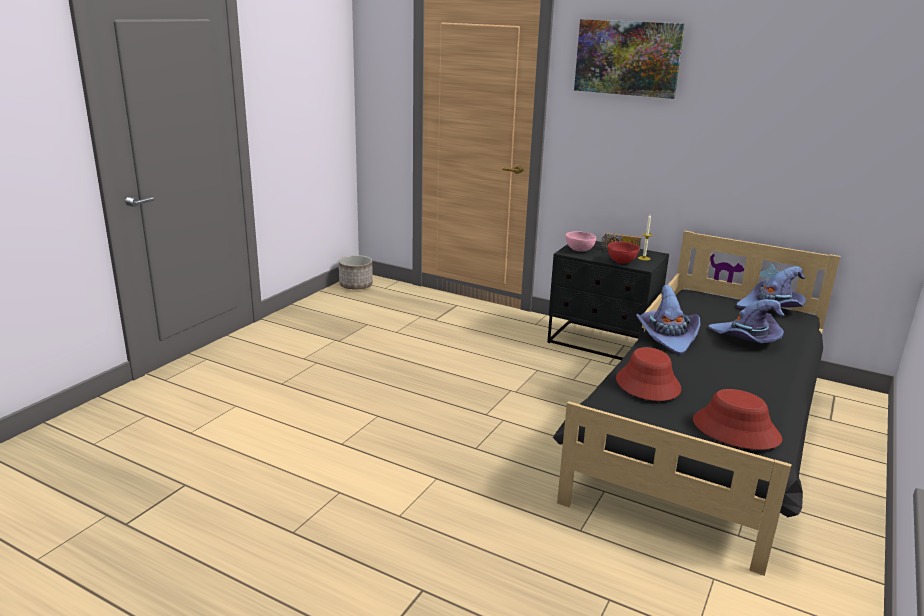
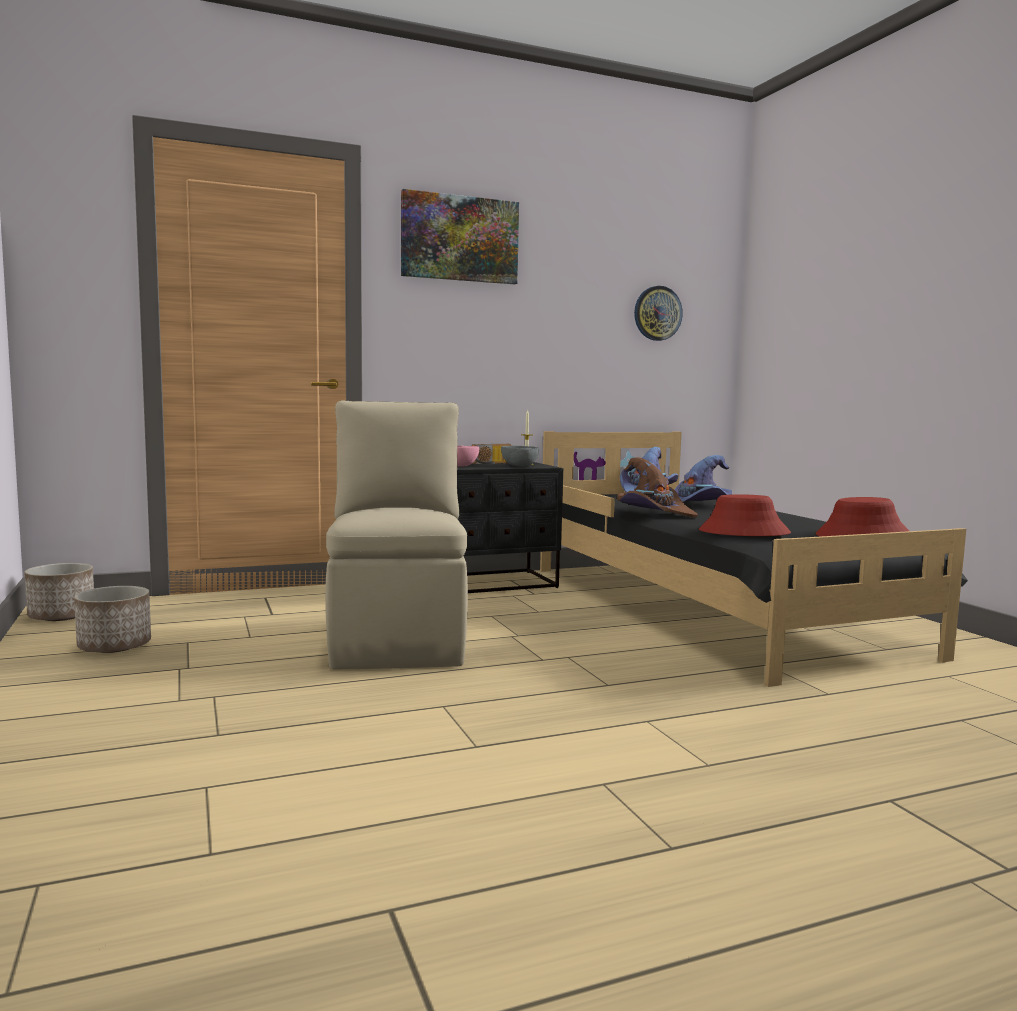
camera: 50 degrees left, 15 degrees down
(339, 315) = (115, 646): none -> planter
(448, 365) = (398, 641): none -> beige chair
(621, 262) = (519, 466): red bowl -> grey bowl
(667, 337) = (654, 513): purple hat -> brown hat
(835, 131) = (657, 313): none -> wall clock

